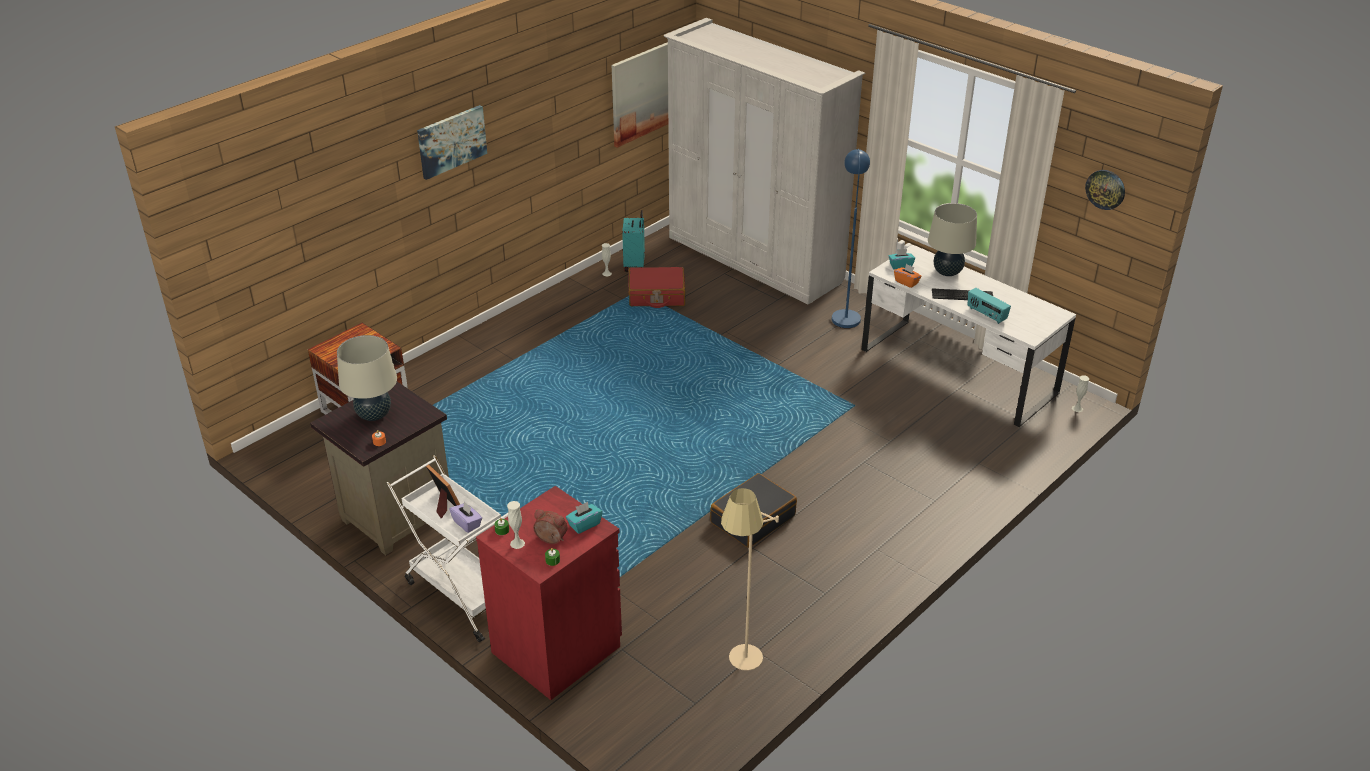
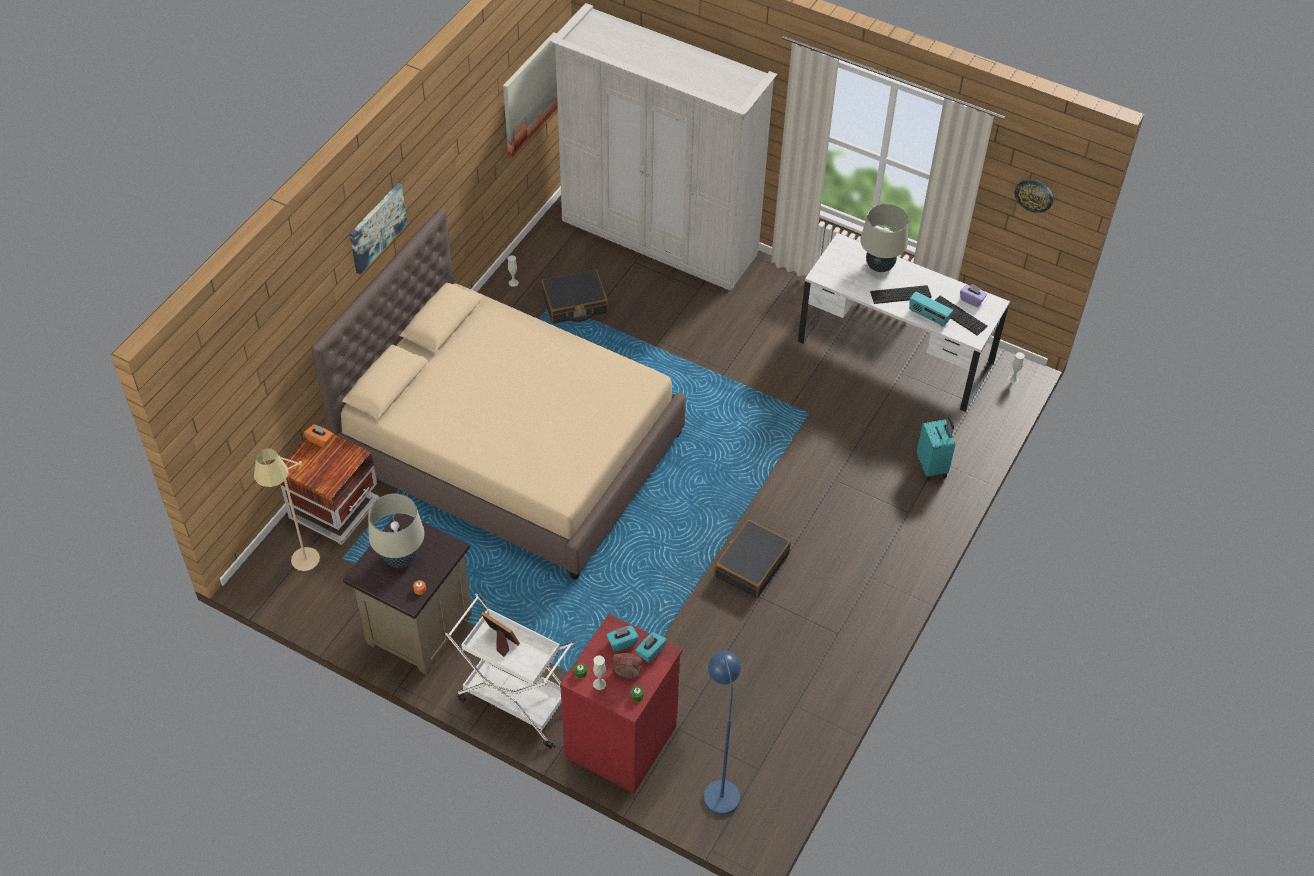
camera: 15 degrees left, 15 degrees up
(467, 523) = (530, 657): purple tissue box -> purple tissue box (971, 300)
(551, 390) = (510, 448): none -> beige bed
(635, 265) = (538, 265): turquoise suitcase -> turquoise suitcase (932, 466)
(656, 295) = (574, 304): red suitcase -> black suitcase
(742, 669) = (788, 727): beige floor lamp -> beige floor lamp (303, 570)
(845, 315) = (770, 298): blue floor lamp -> blue floor lamp (718, 788)
(900, 266) = (833, 265): turquoise tissue box -> turquoise tissue box (622, 642)
(906, 282) = (844, 286): orange tissue box -> orange tissue box (320, 440)
(1018, 318) = (958, 315): none -> keyboard

